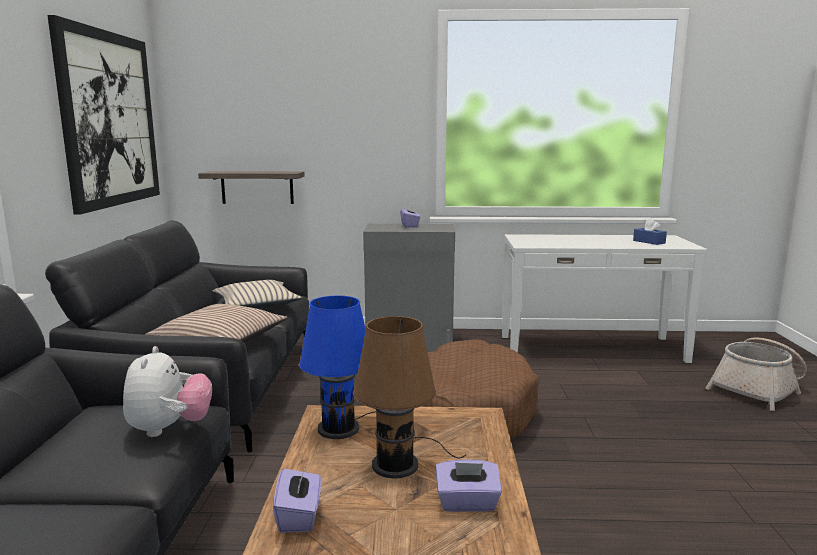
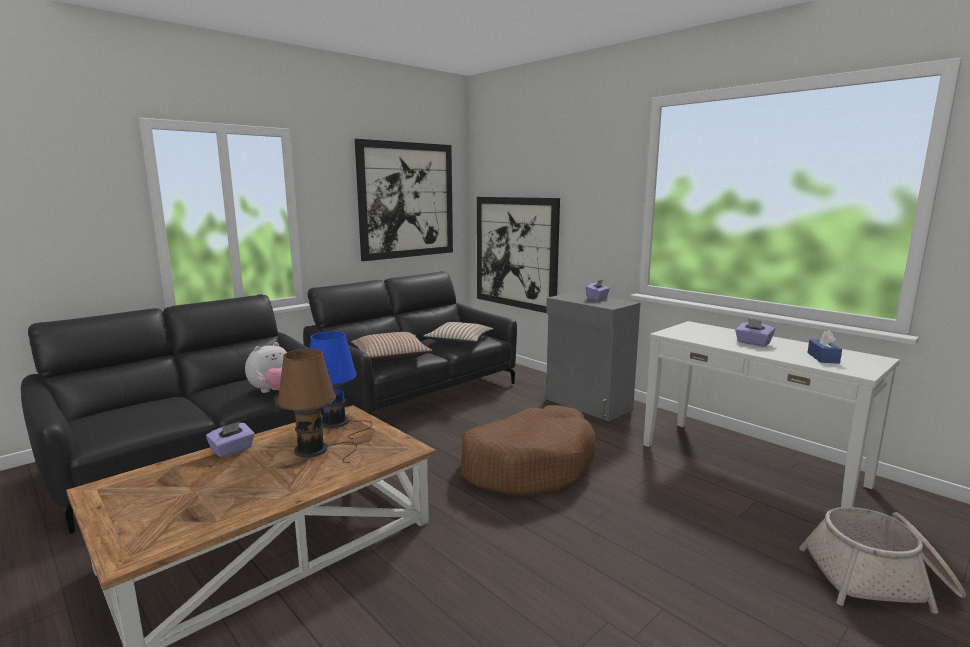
camera: 45 degrees right, 0 degrees up
(257, 187) = (516, 252): shelf -> picture
(467, 503) = (291, 482): purple tissue box -> purple tissue box (753, 343)

